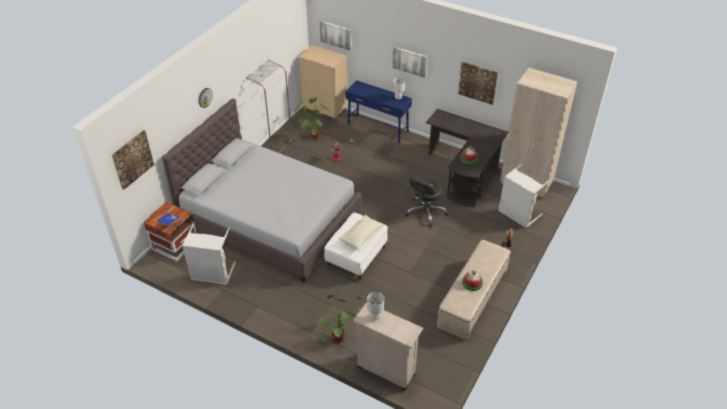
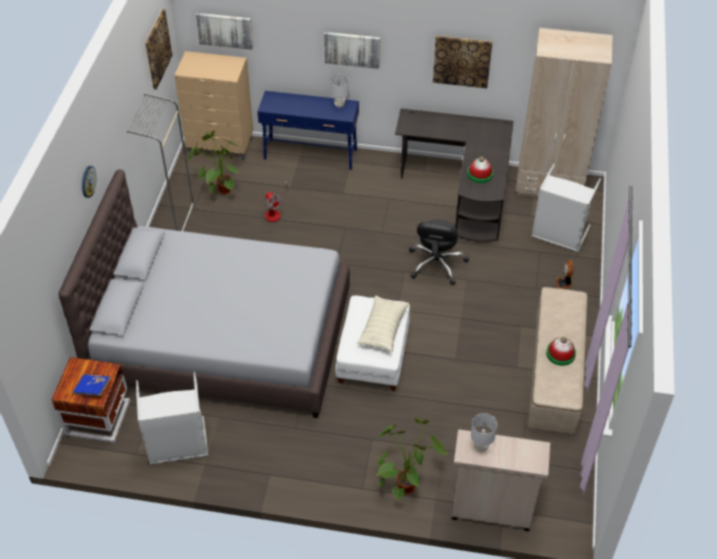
camera: 20 degrees left, 5 degrees up
(132, 159) = (27, 312): picture -> picture (157, 49)

